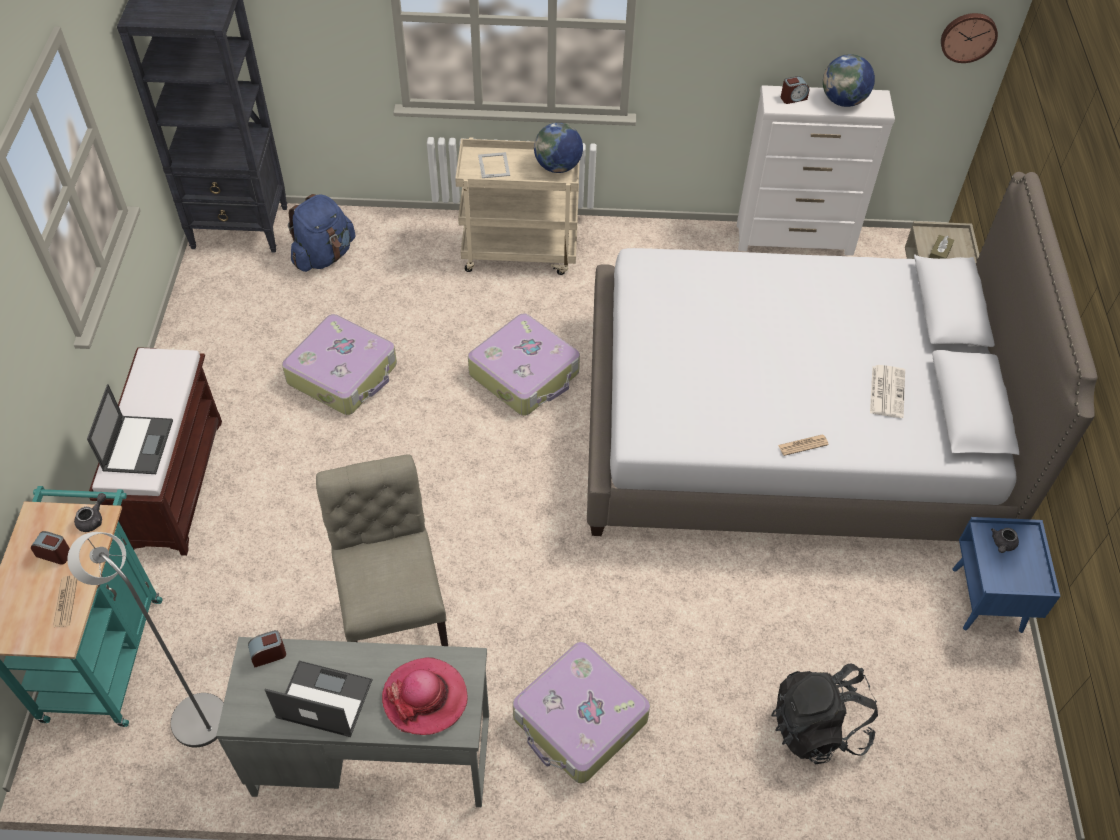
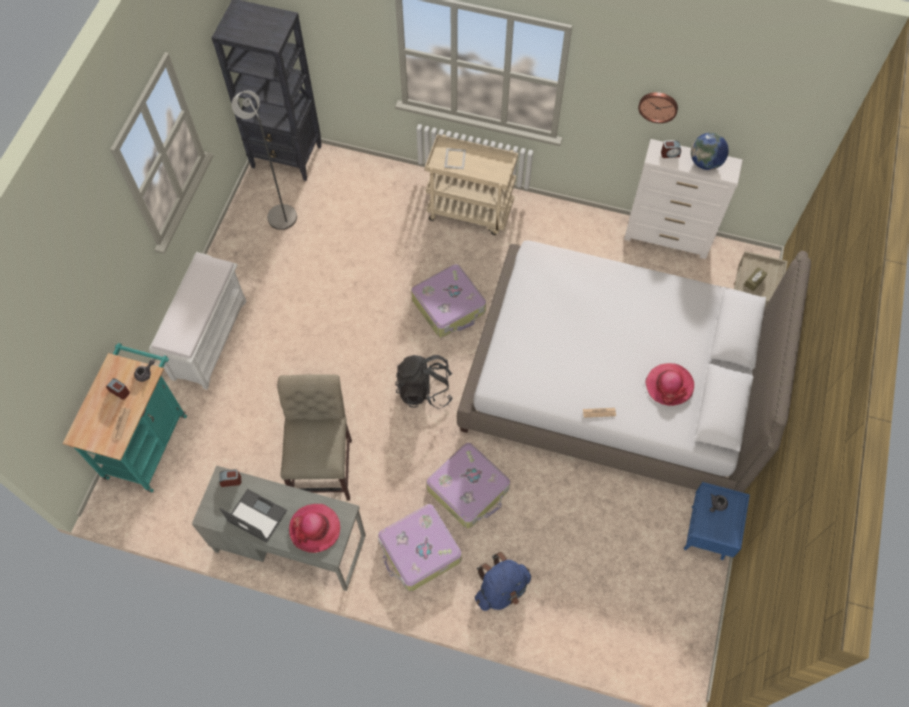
camera: 15 degrees right, 10 degrees up
(138, 444) = (183, 322): laptop -> none
(175, 482) = (209, 338): brown bench -> white bench
(192, 713) = (191, 493): grey floor lamp -> grey floor lamp (279, 213)
(324, 255) = (338, 189): blue backpack -> blue backpack (501, 589)
(344, 374) = (330, 282): suitcase -> suitcase (469, 489)
(558, 166) = (498, 168): globe -> none
(818, 727) = (566, 590): black backpack -> black backpack (424, 389)
(886, 391) = (669, 385): newspaper -> hat
(968, 36) = (802, 137): wall clock -> wall clock (658, 106)

